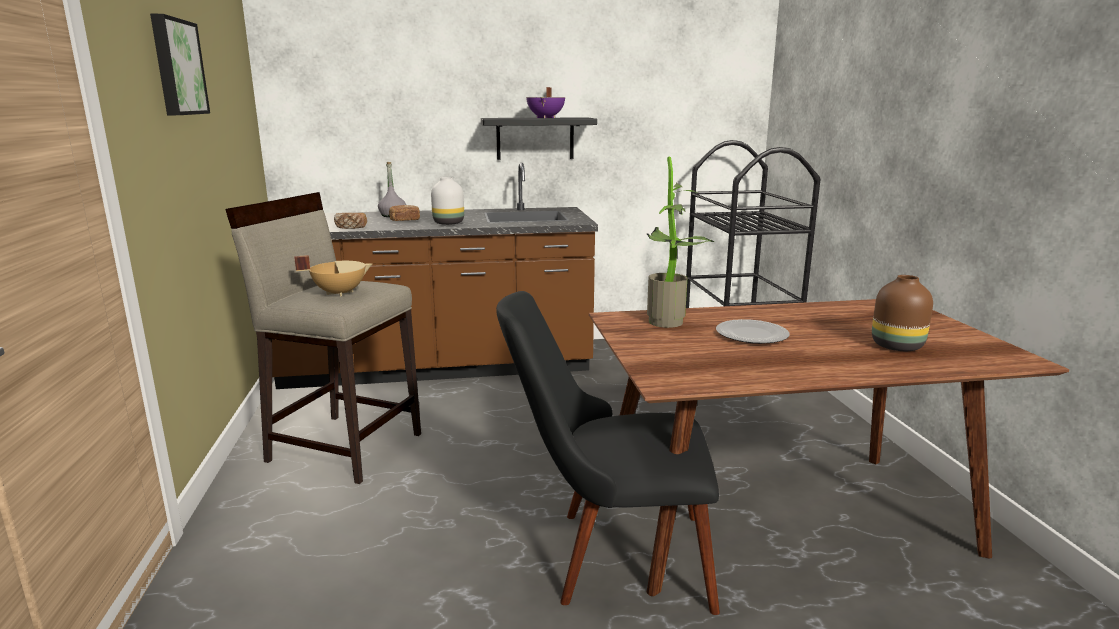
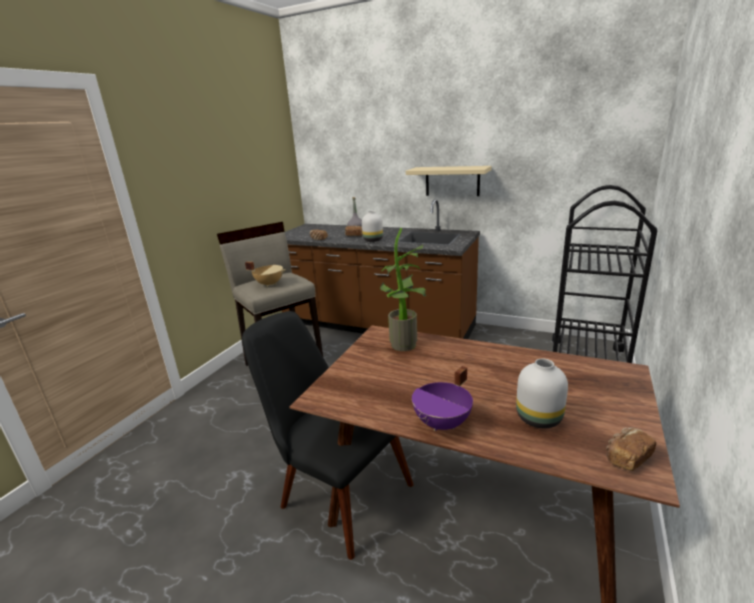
camera: 35 degrees right, 5 degrees up
(176, 67) = (206, 156): picture -> none
(535, 138) = (452, 181): black shelf -> beige shelf
(546, 118) = (453, 168): purple cooking pot -> purple cooking pot (443, 423)
(753, 335) = (441, 373): plate -> none
(898, 346) = (540, 419): brown vase -> white vase
(996, 353) = (627, 457): none -> bread

